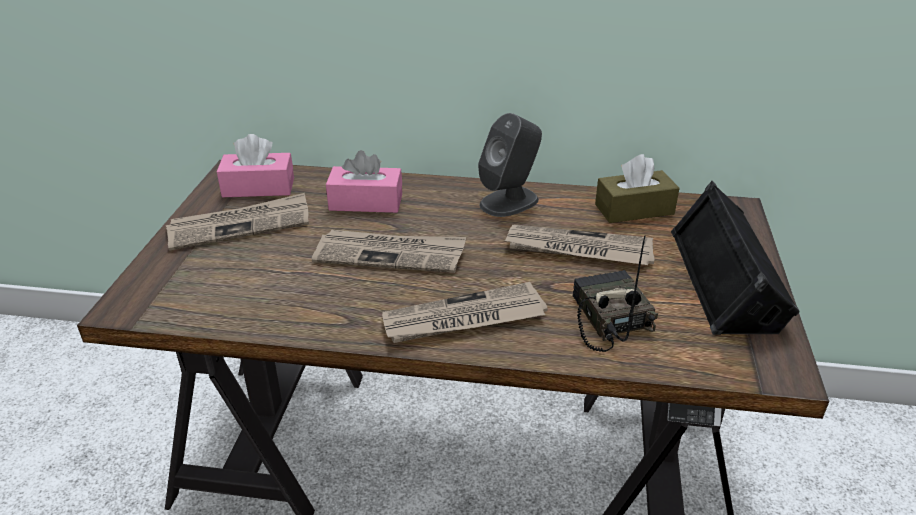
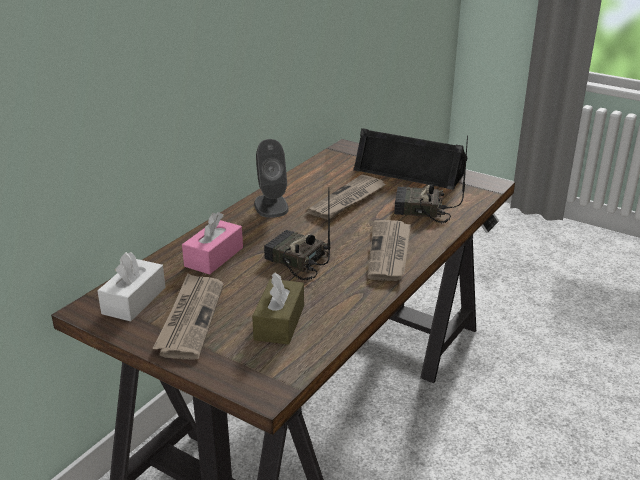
camera: 65 degrees left, 5 degrees down
(258, 187) = (134, 300): pink tissue box -> white tissue box
(390, 254) = (295, 261): newspaper -> radio
(634, 209) = (320, 172): brown tissue box -> brown tissue box (279, 322)

